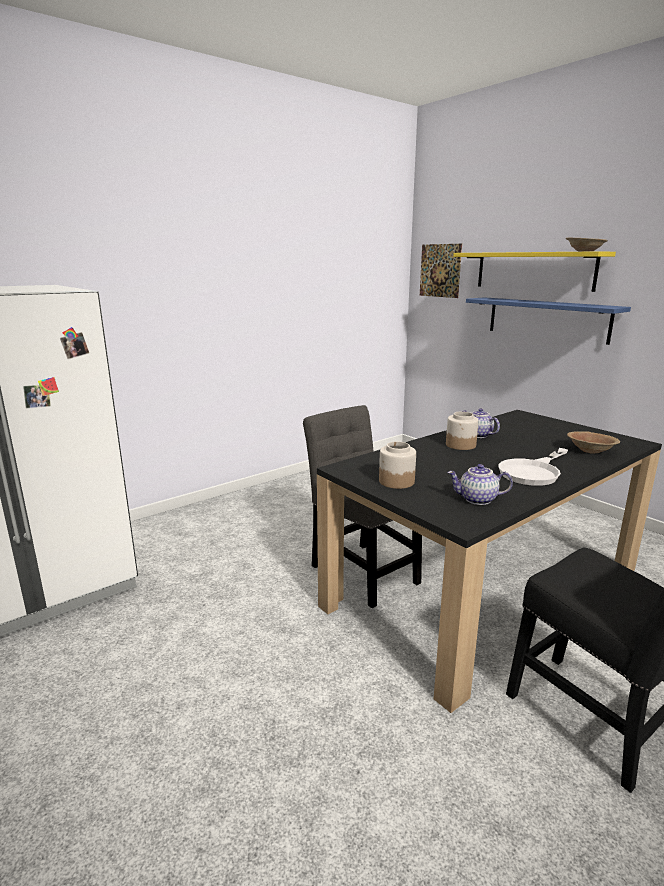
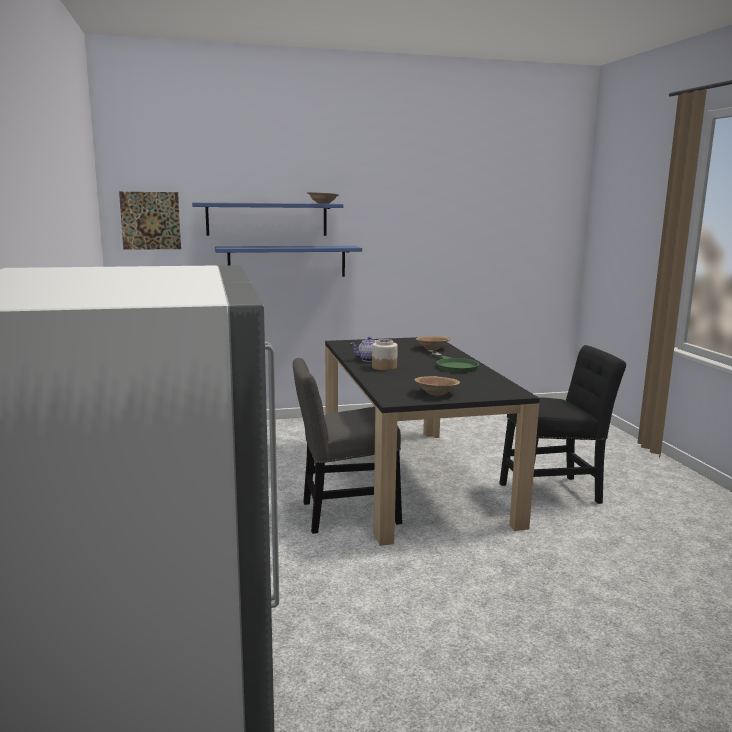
camera: 65 degrees left, 5 degrees down
(396, 481) = (436, 393): jar -> brown bowl
(477, 500) = (485, 384): teapot -> none
(533, 270) = (267, 219): yellow shelf -> blue shelf
(533, 471) = (453, 365): white frying pan -> green frying pan

